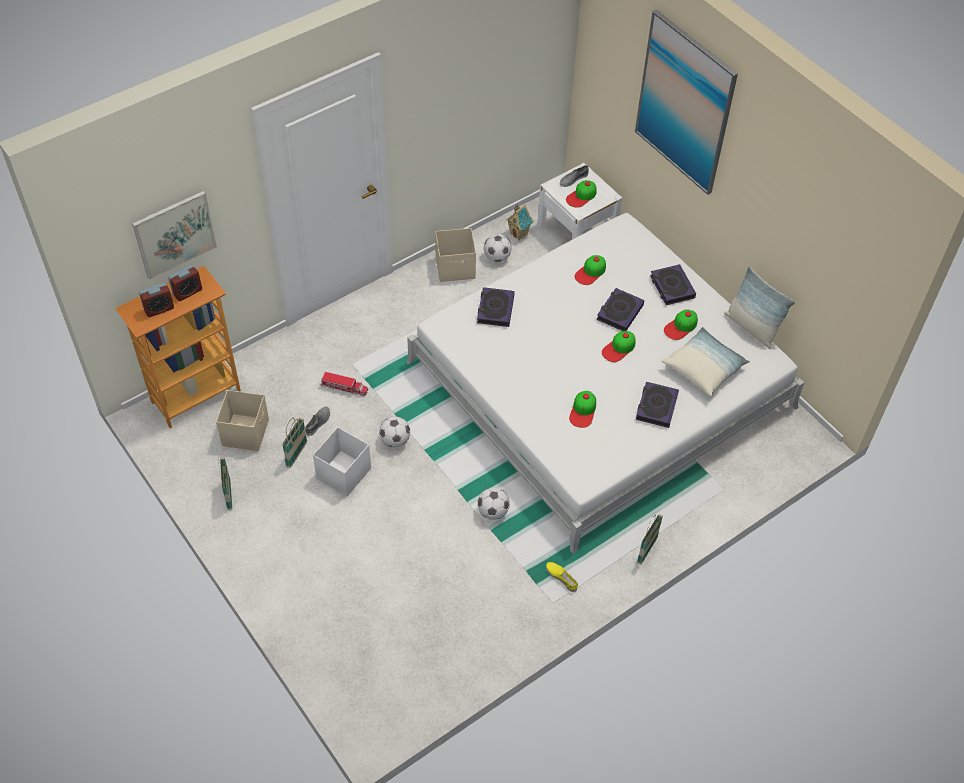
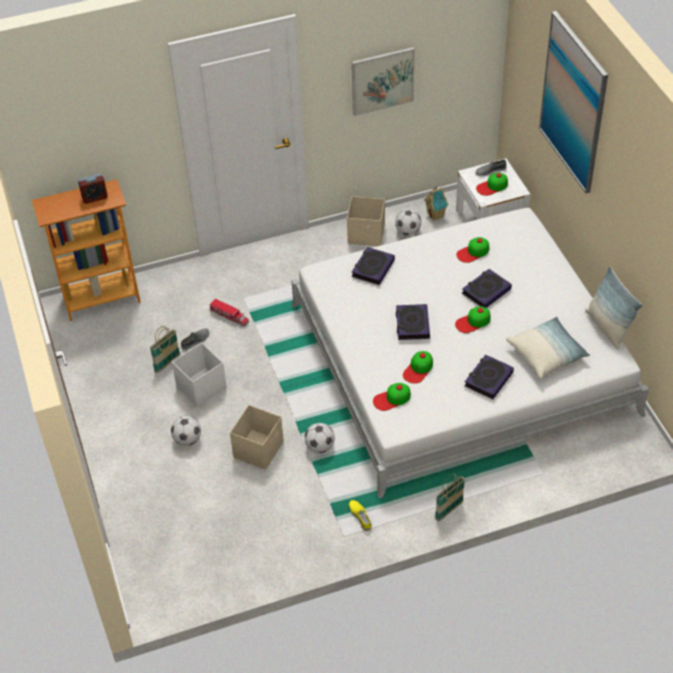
camera: 20 degrees right, 5 degrees down
(159, 309) = (66, 207): alarm clock -> none
(174, 234) = (91, 144): picture -> picture (382, 81)
(229, 495) = (98, 384): basket -> none
(246, 432) = (132, 336): beige storage box -> beige storage box (259, 449)
(395, 440) = (256, 369): football -> football (187, 439)
(672, 287) = (544, 278): book -> book (412, 324)
(681, 327) = (539, 314): cap -> cap (392, 399)

